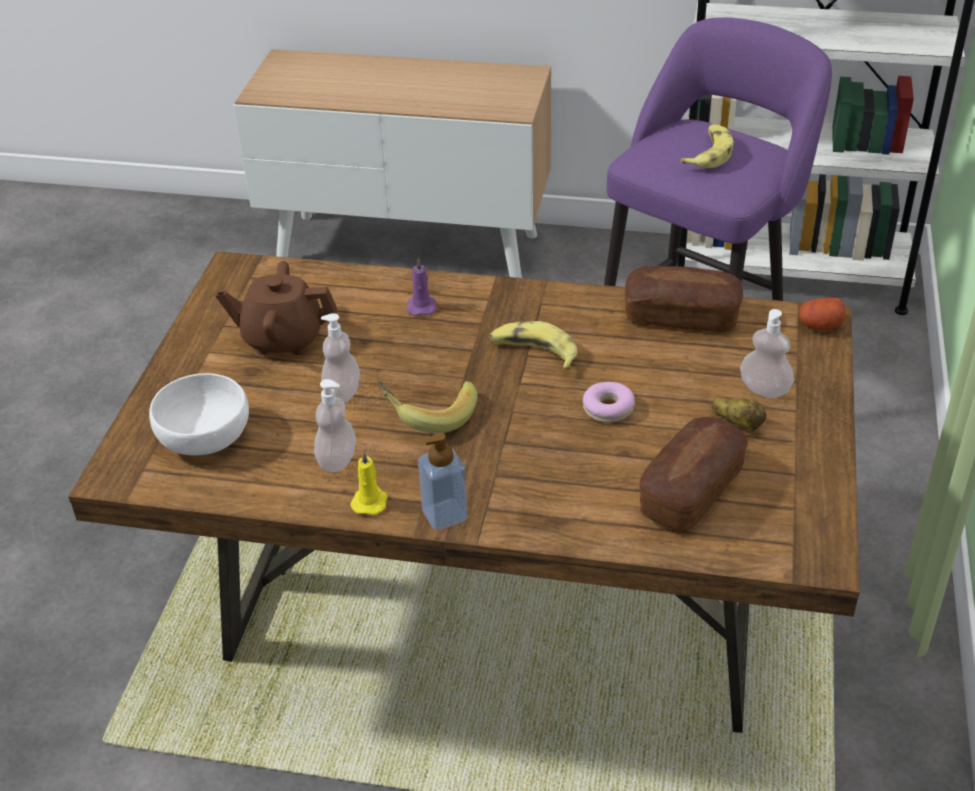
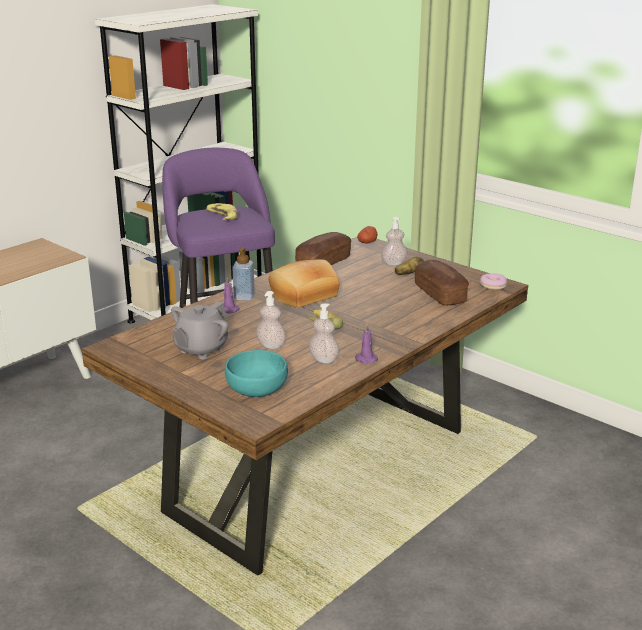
camera: 60 degrees left, 15 degrees down
(204, 435) = (256, 389): white bowl -> turquoise bowl
(283, 339) = (200, 349): brown teapot -> grey teapot
(370, 501) = (365, 359): yellow candle -> purple candle
(444, 515) = (396, 345): soap dispenser -> soap dispenser (244, 297)
(534, 353) = (304, 296): banana -> bread
(608, 409) = (366, 293): donut -> donut (493, 285)

